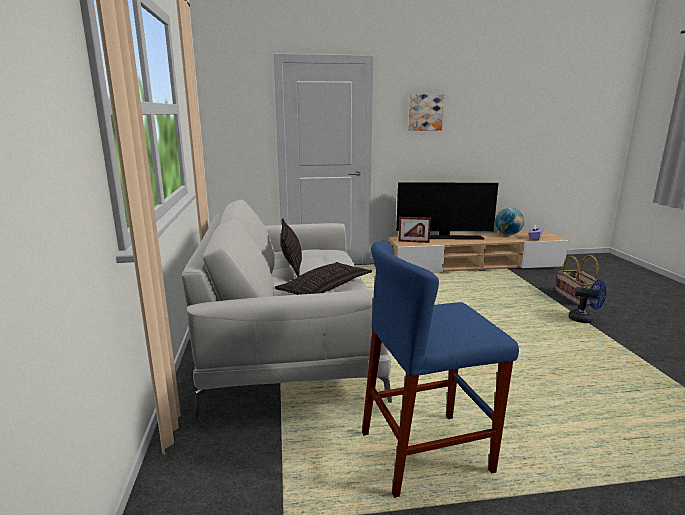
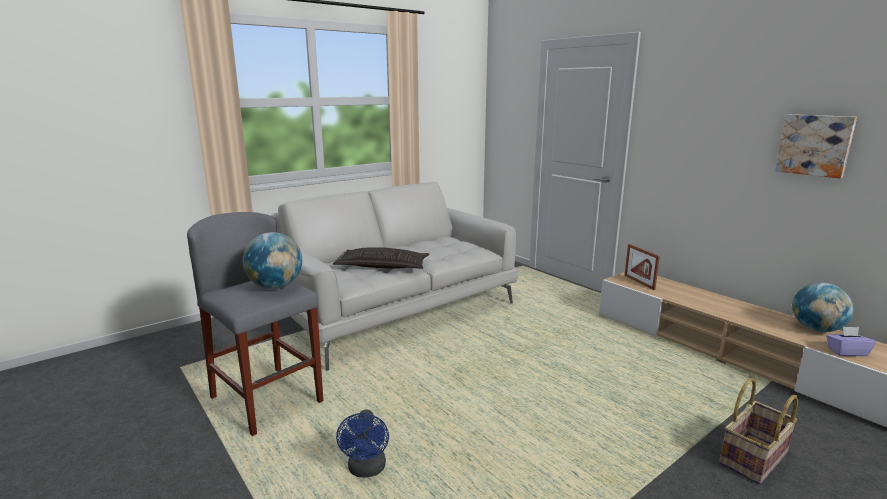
camera: 60 degrees right, 0 degrees up
(291, 264) = (423, 247): pillow -> none
(425, 112) = (701, 107): picture -> picture (814, 145)
(425, 452) = (267, 399): blue stool -> grey stool
(444, 238) = (693, 294): television -> none
(447, 311) = (275, 287): none -> globe
(585, 319) = (666, 473): blue fan -> blue fan (366, 470)

